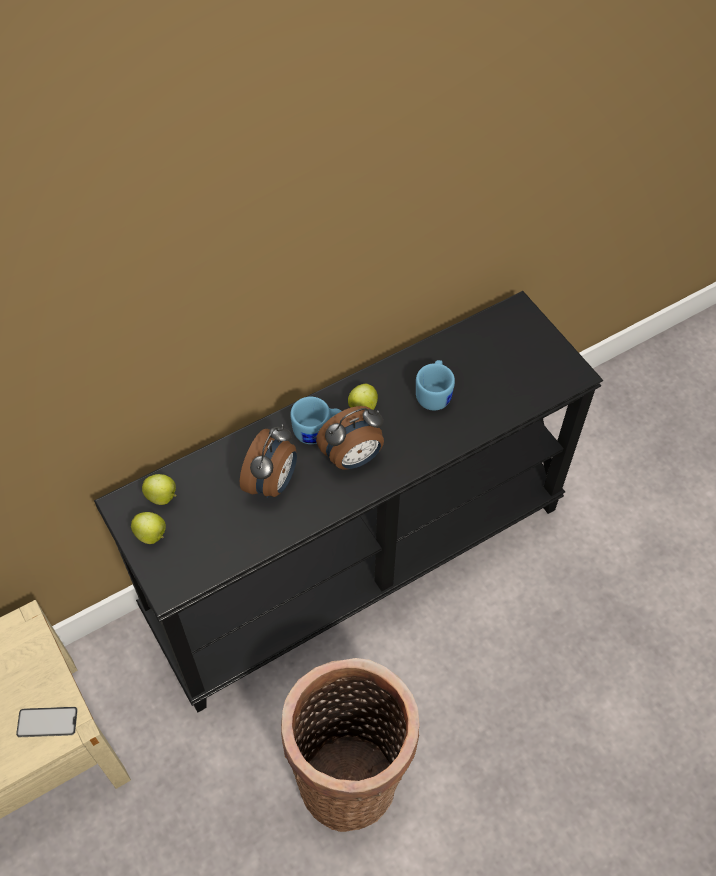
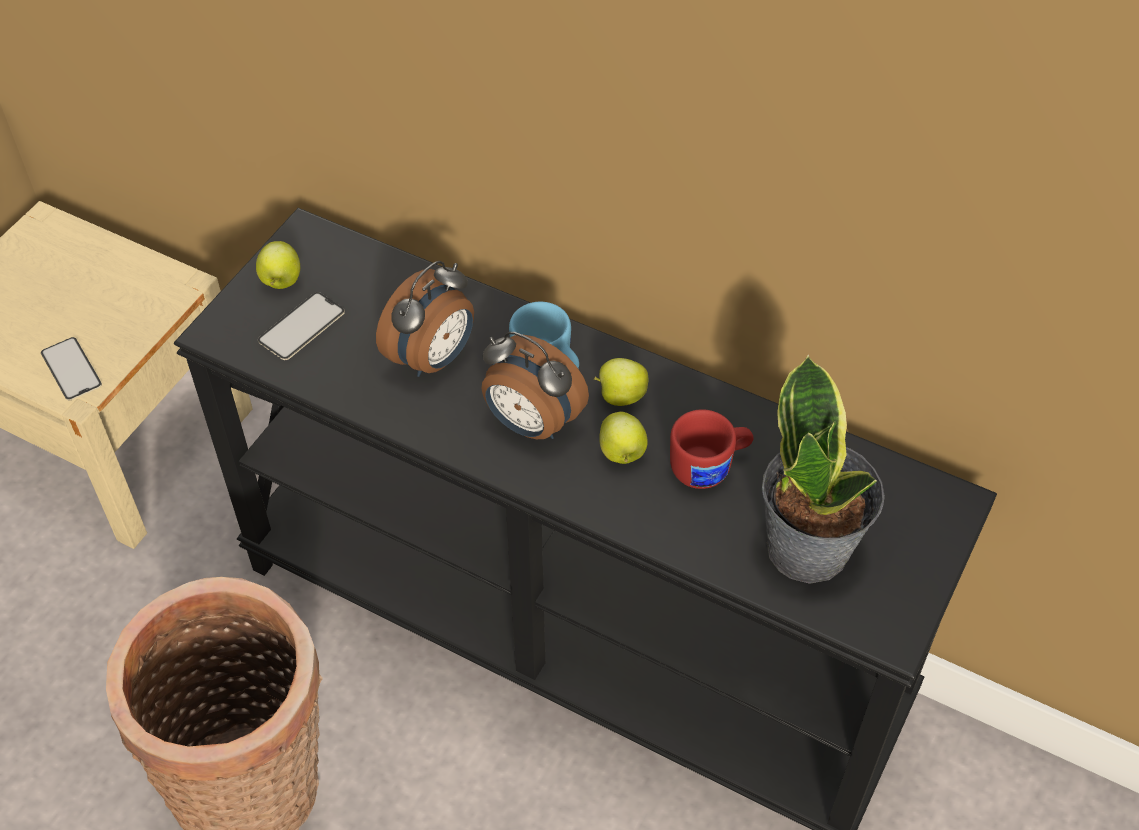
camera: 60 degrees right, 5 degrees down
(163, 497) = (341, 264): apple -> apple (622, 454)
(198, 540) = (301, 326): none -> phone
(273, 482) = (433, 358): alarm clock -> alarm clock turned 45 degrees counterclockwise
(435, 393) = (709, 467): blue mug -> red mug
(509, 379) = (809, 547): none -> potted plant

